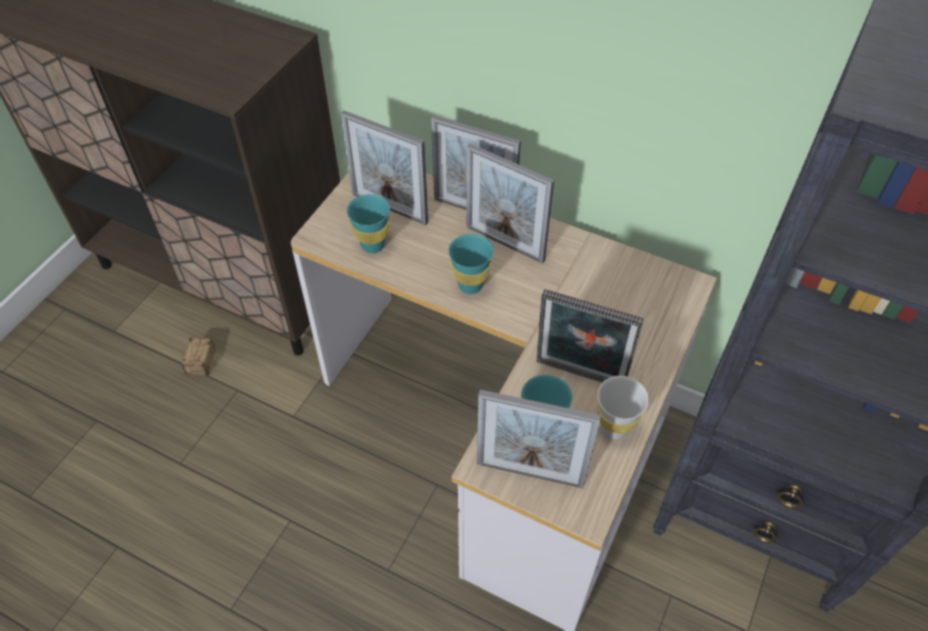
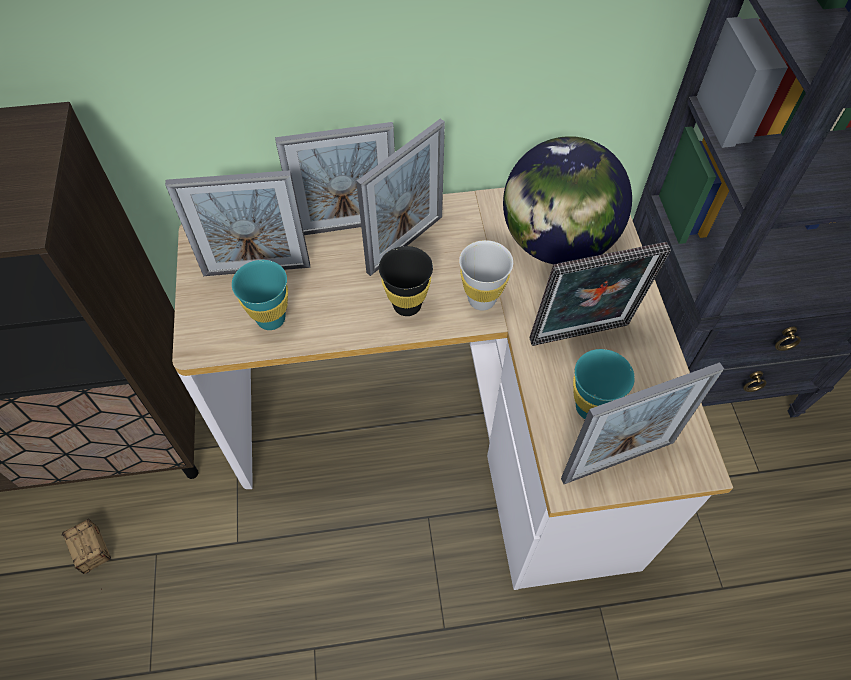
camera: 35 degrees left, 5 degrees up
(470, 285) = (407, 305): turquoise cup -> black cup
(505, 243) = (405, 244): picture frame -> picture frame turned 45 degrees counterclockwise
(614, 428) = (650, 368): white cup -> white cup (482, 299)
(620, 301) = (556, 243): none -> globe

